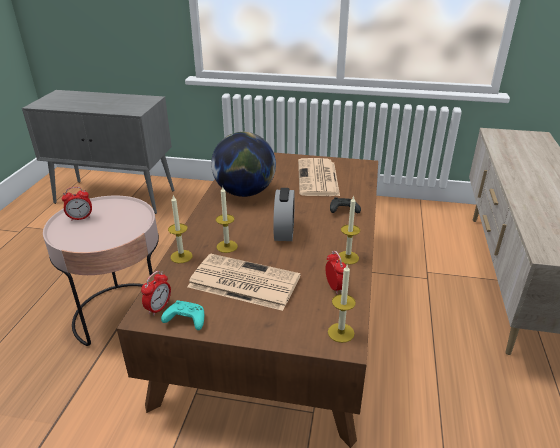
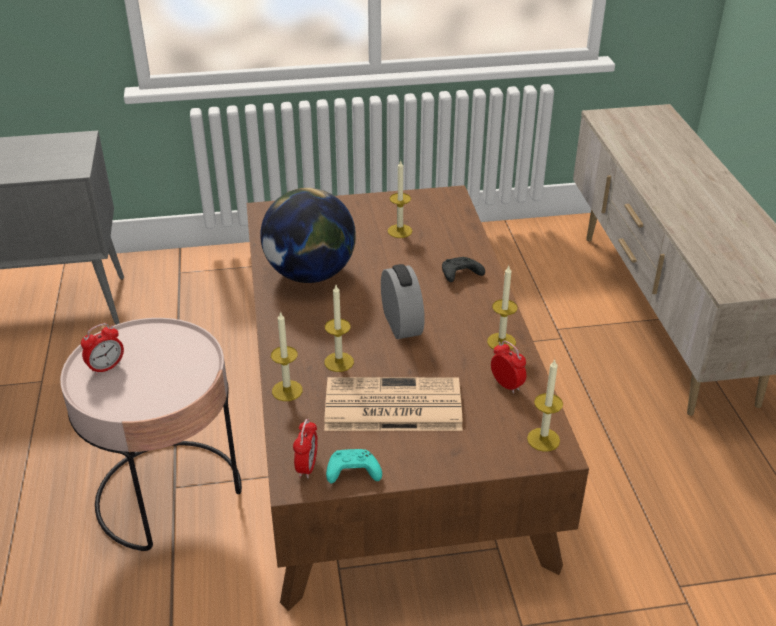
camera: 20 degrees left, 5 degrees up
(318, 178) = (400, 231): newspaper -> candle

